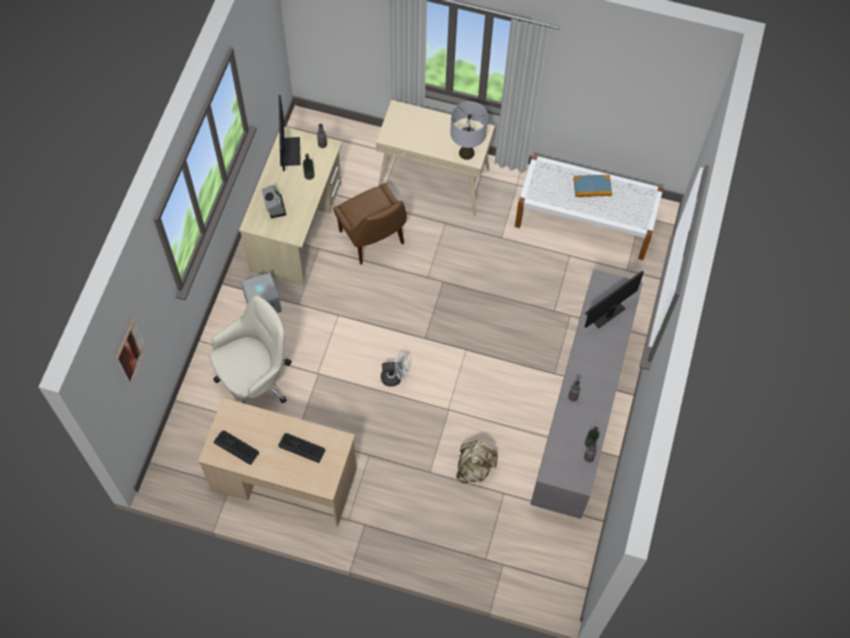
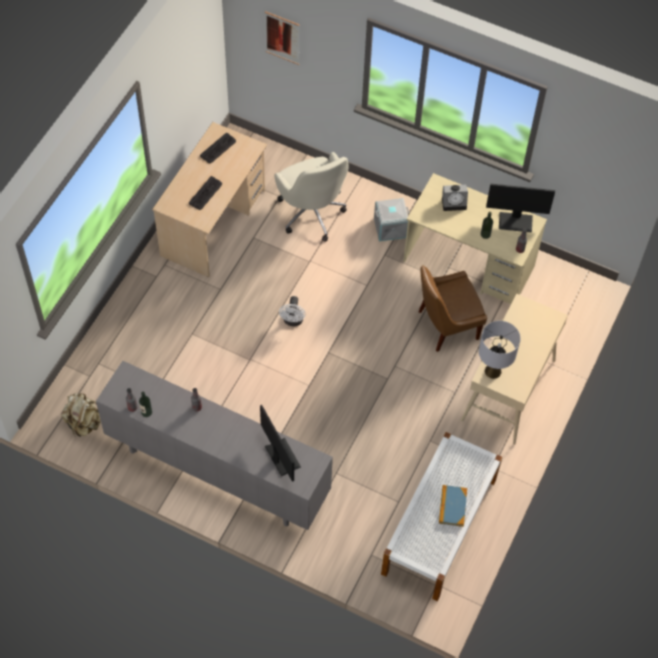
camera: 100 degrees right, 5 degrees down
(475, 467) = (187, 371): beige backpack -> beige backpack (84, 423)

